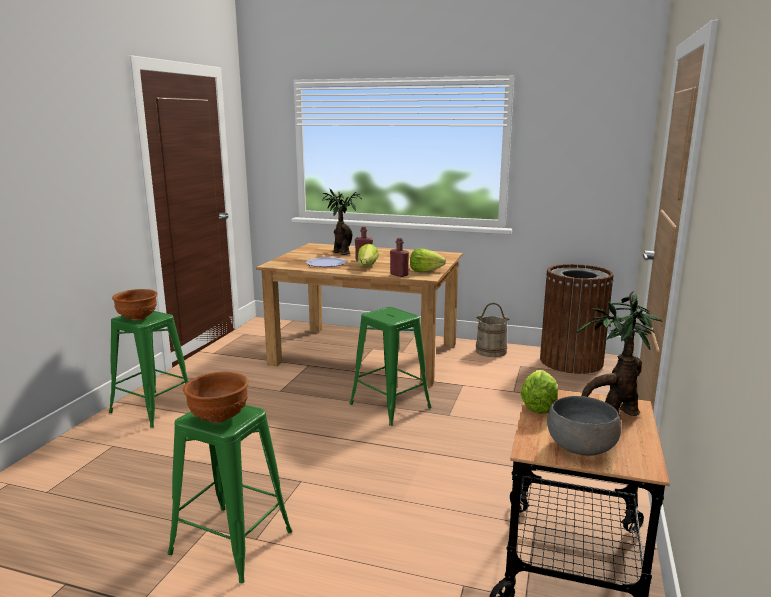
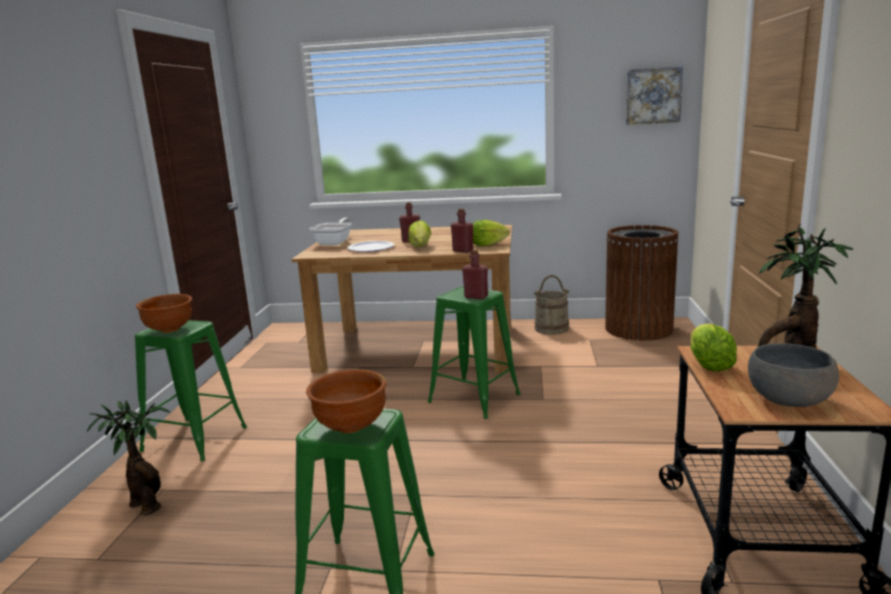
camera: 10 degrees left, 0 degrees up
(301, 255) = (335, 242): none -> frying pan
(341, 253) = (379, 236): potted plant -> potted plant (145, 504)
(393, 318) = (476, 297): none -> red bottle
(603, 145) = (653, 96): none -> picture

